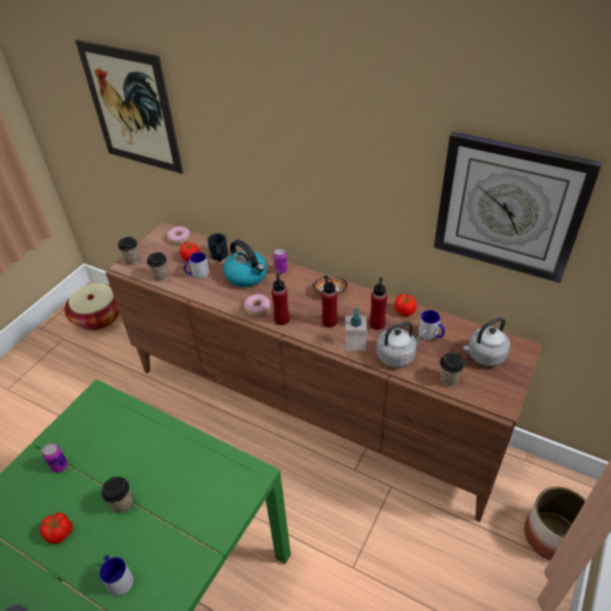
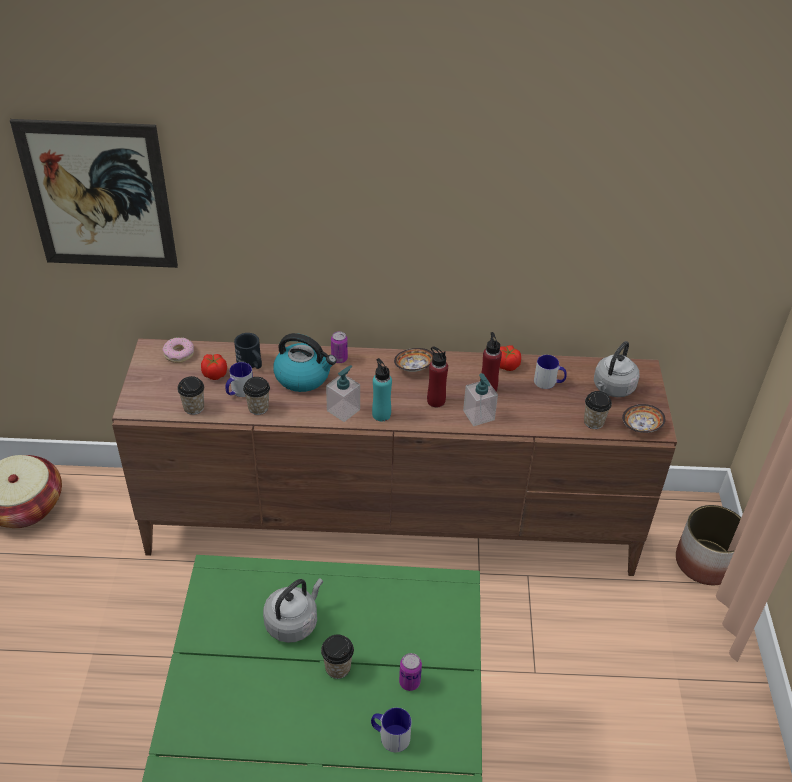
camera: 30 degrees left, 0 degrees up
(60, 466) = (232, 661): can -> can (409, 682)
(60, 533) = (290, 724): tomato -> none
(132, 260) = (138, 399): cup -> cup (258, 408)
(257, 308) = (343, 410): donut -> soap dispenser
(282, 319) = (381, 414): red bottle -> turquoise bottle
(397, 355) = (529, 414): grey kettle -> grey kettle (293, 622)
(490, 397) = (641, 426): none -> bowl
(509, 207) = (614, 225): wall clock -> none

